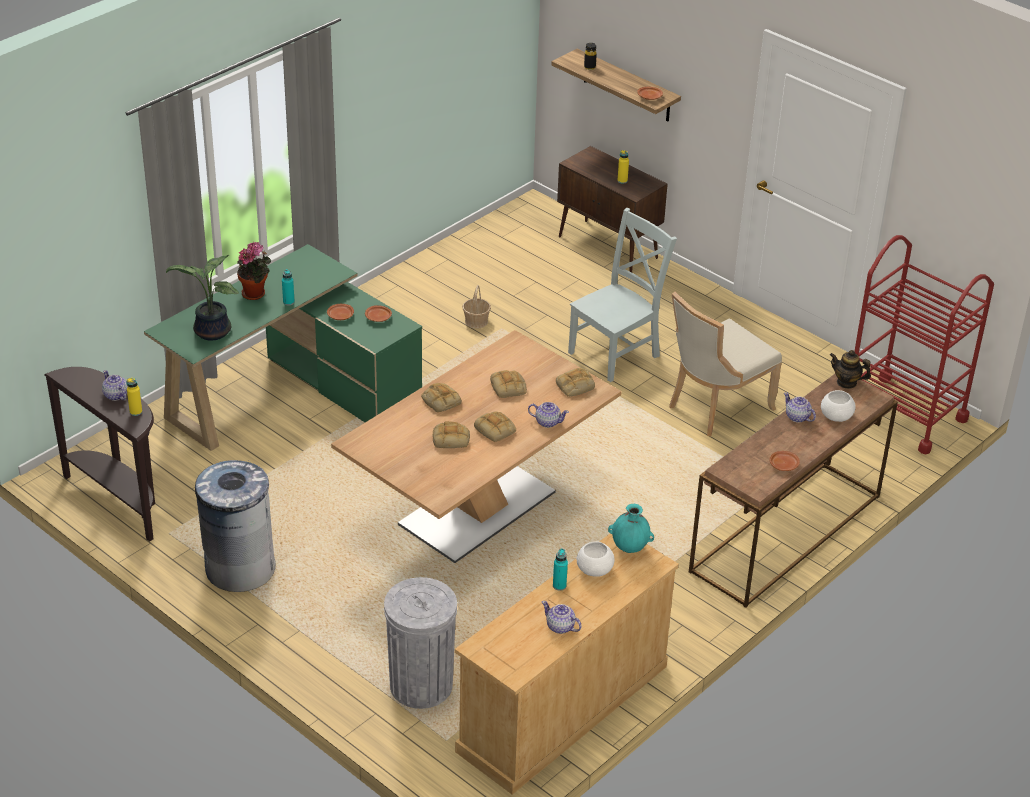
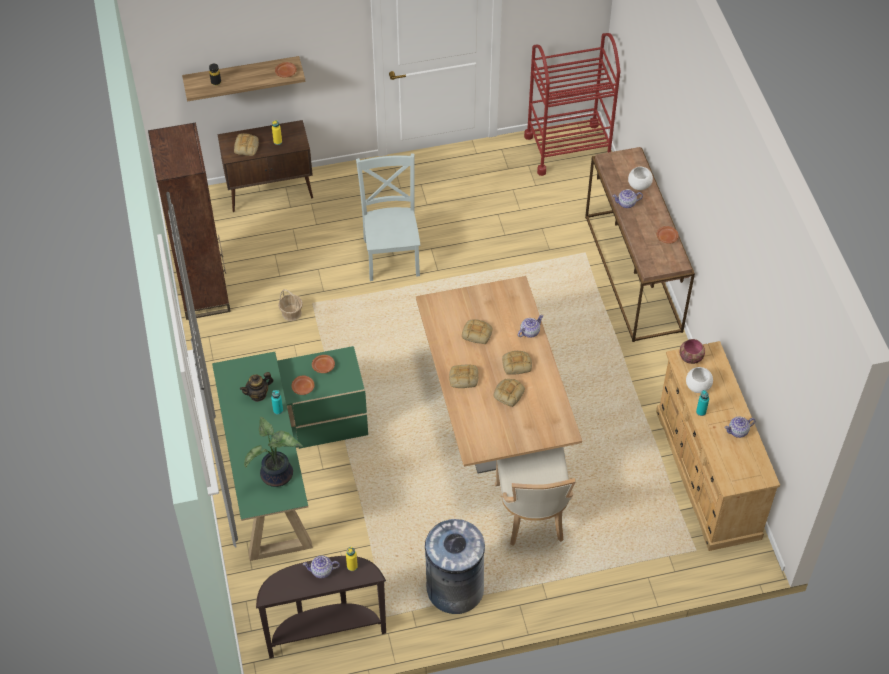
camera: 55 degrees left, 15 degrees up
(255, 293) = (250, 426): potted plant -> none
(421, 686) = (639, 539): grey trash can -> none
(447, 260) = (204, 291): none -> brown bookcase
(575, 386) = (503, 297): bread -> bread (247, 147)
(629, 548) = (690, 357): turquoise vase -> bowl
(715, 407) = (489, 236): beige chair -> beige chair (532, 515)
(847, 382) = (611, 160): teapot -> teapot (258, 394)

